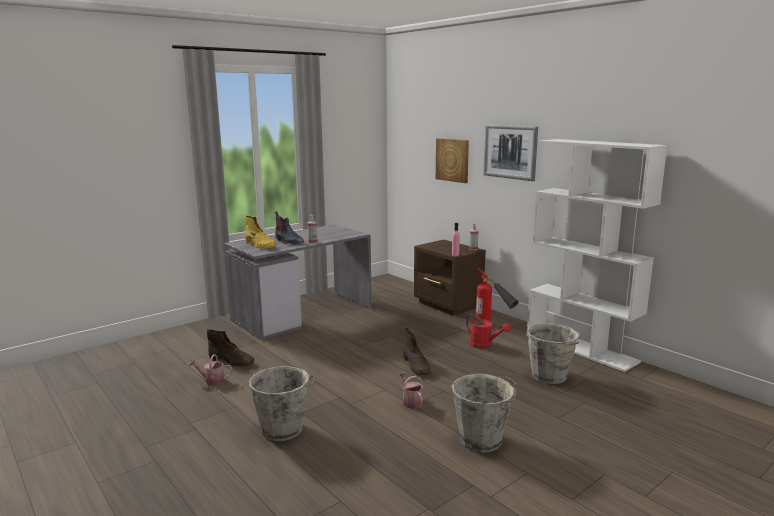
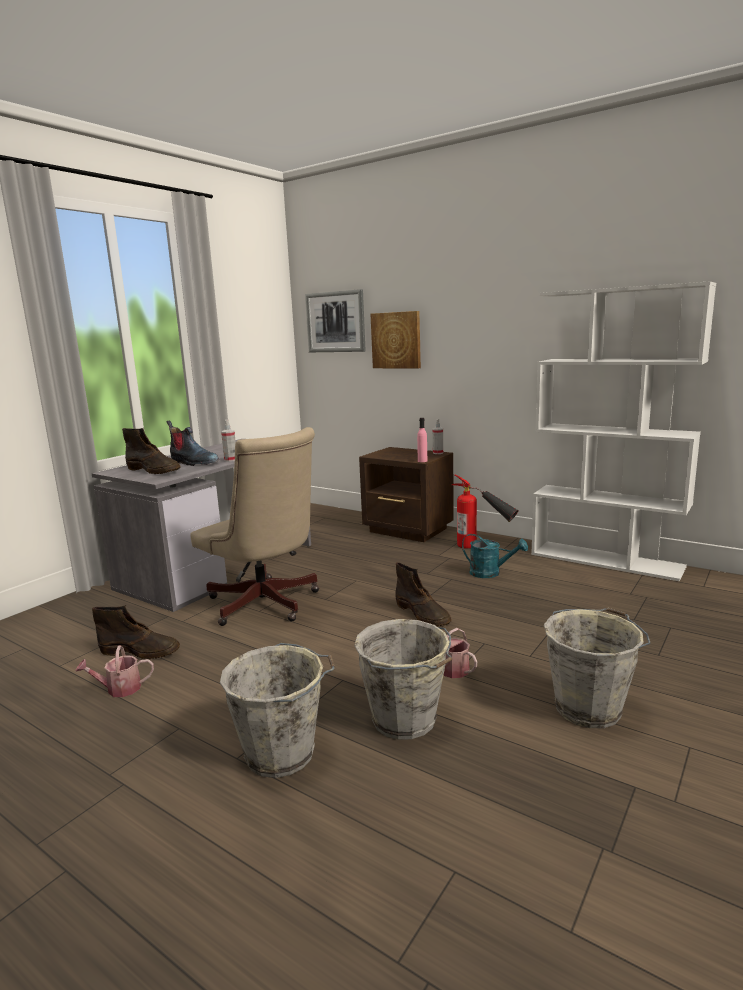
camera: 15 degrees left, 0 degrees up
(260, 245) = (154, 470): yellow boot -> brown boot
(319, 344) = (266, 605): none -> beige office chair
(485, 345) = (490, 573): red watering can -> turquoise watering can
(510, 152) = (482, 319): picture -> picture (335, 322)
(550, 376) = (601, 601): grey bucket -> grey bucket (406, 721)

